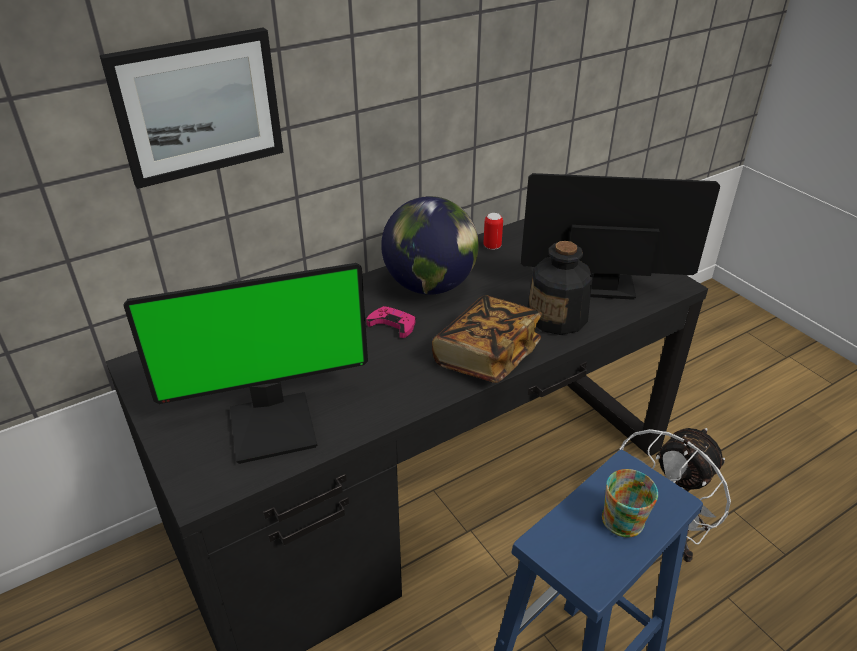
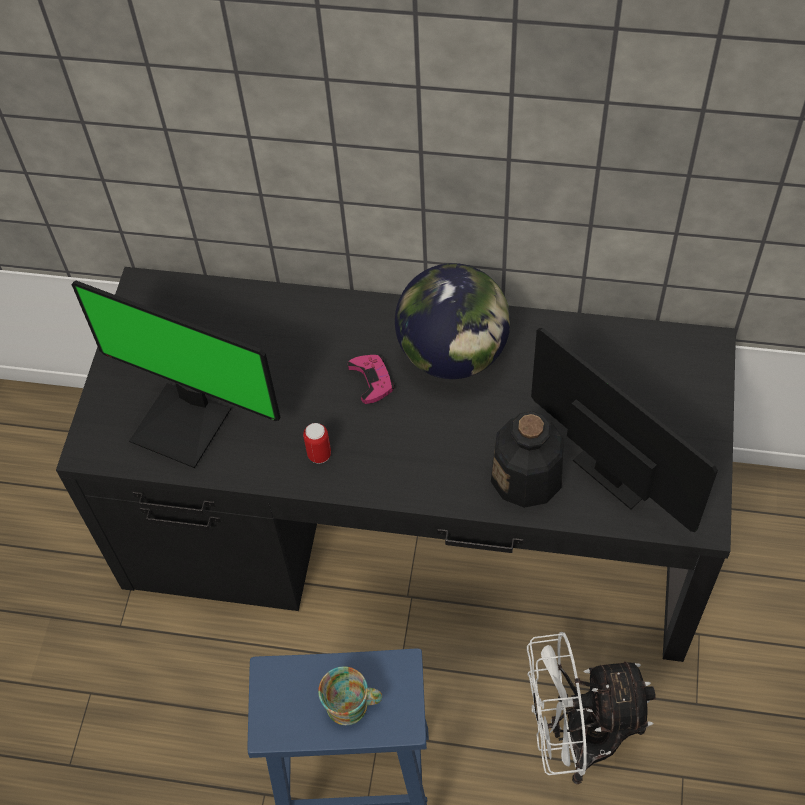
camera: 45 degrees right, 20 degrees up
(198, 106) = (230, 107): picture -> none
(486, 356) = (412, 474): book -> none
(492, 246) = (571, 340): can -> can (319, 454)

